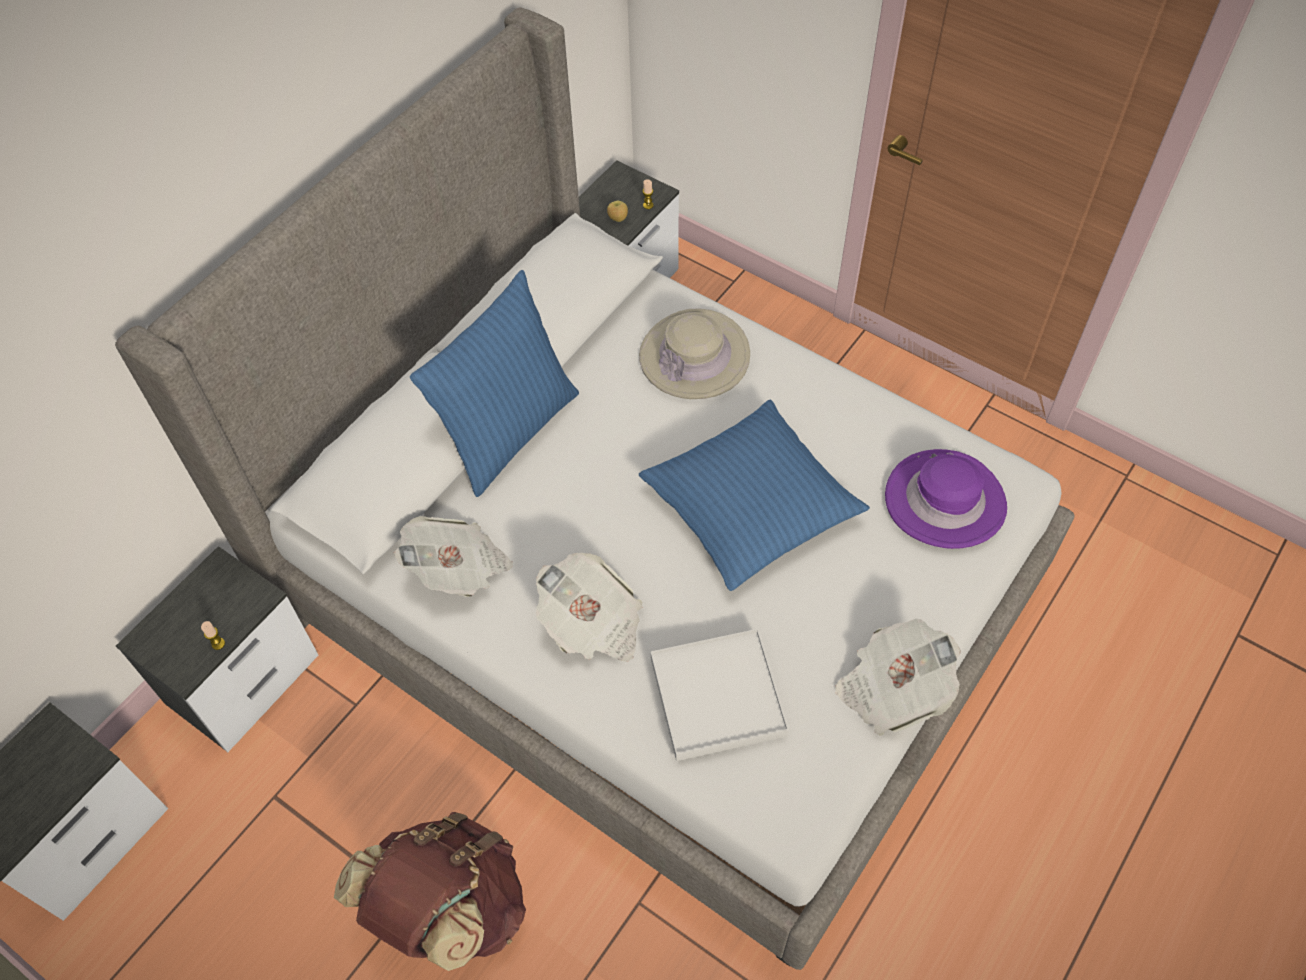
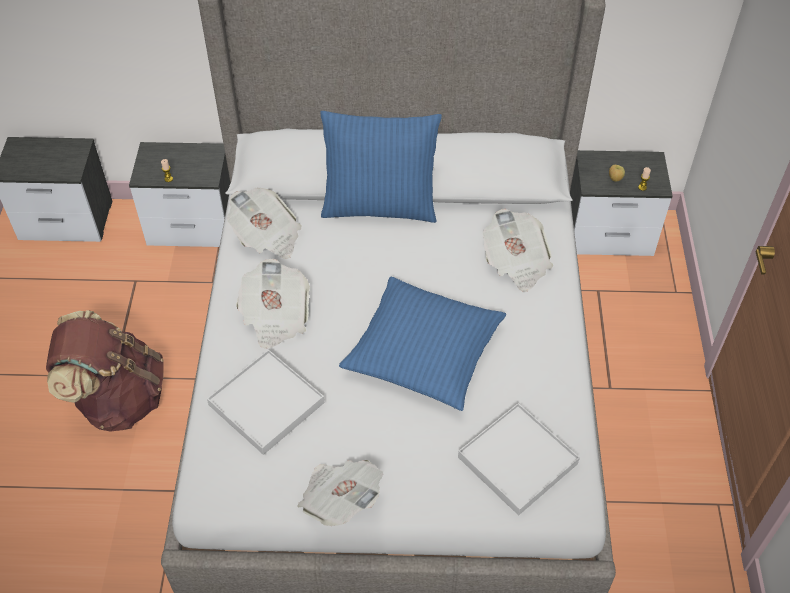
camera: 55 degrees right, 5 degrees down
(694, 356) = (516, 263): beige hat -> newspaper
(945, 501) = (517, 460): purple hat -> white tray

